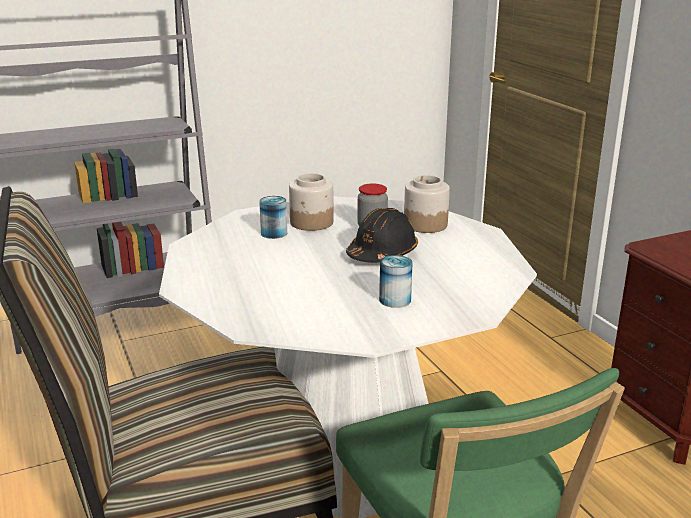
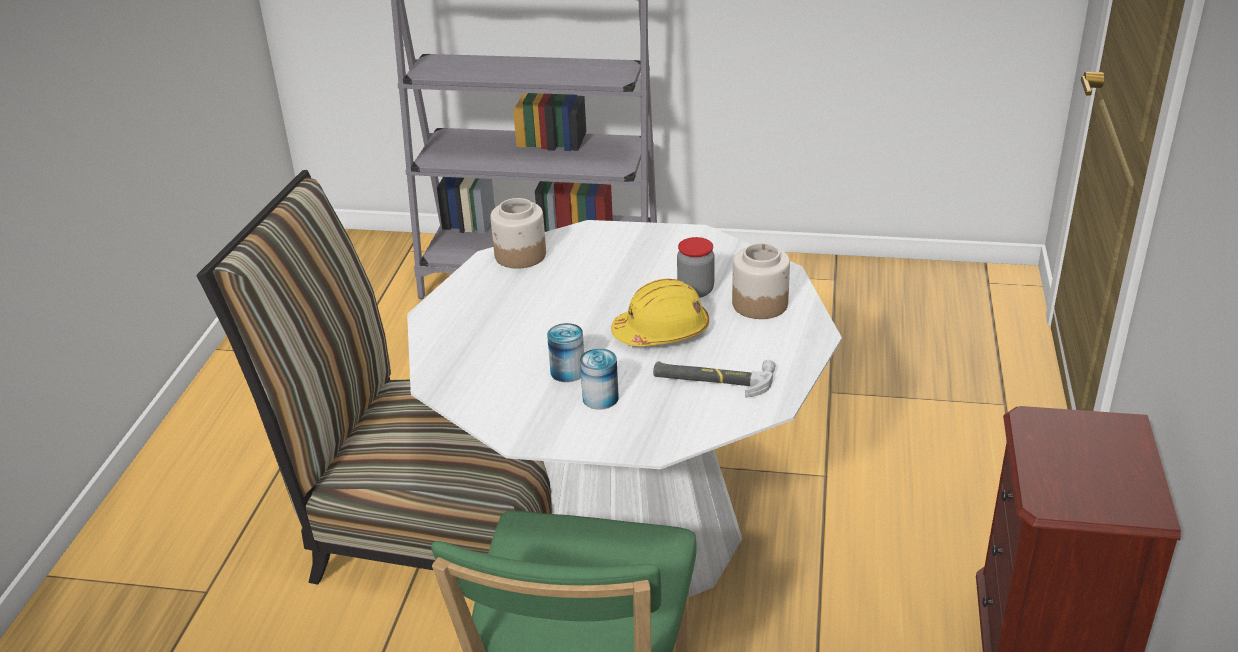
camera: 35 degrees right, 10 degrees up
(274, 233) = (587, 267): can -> can (567, 371)
(312, 223) = (641, 263): jar -> jar (520, 256)
(382, 254) = (662, 332): black hard hat -> yellow hard hat
(456, 268) = (712, 379): none -> hammer

